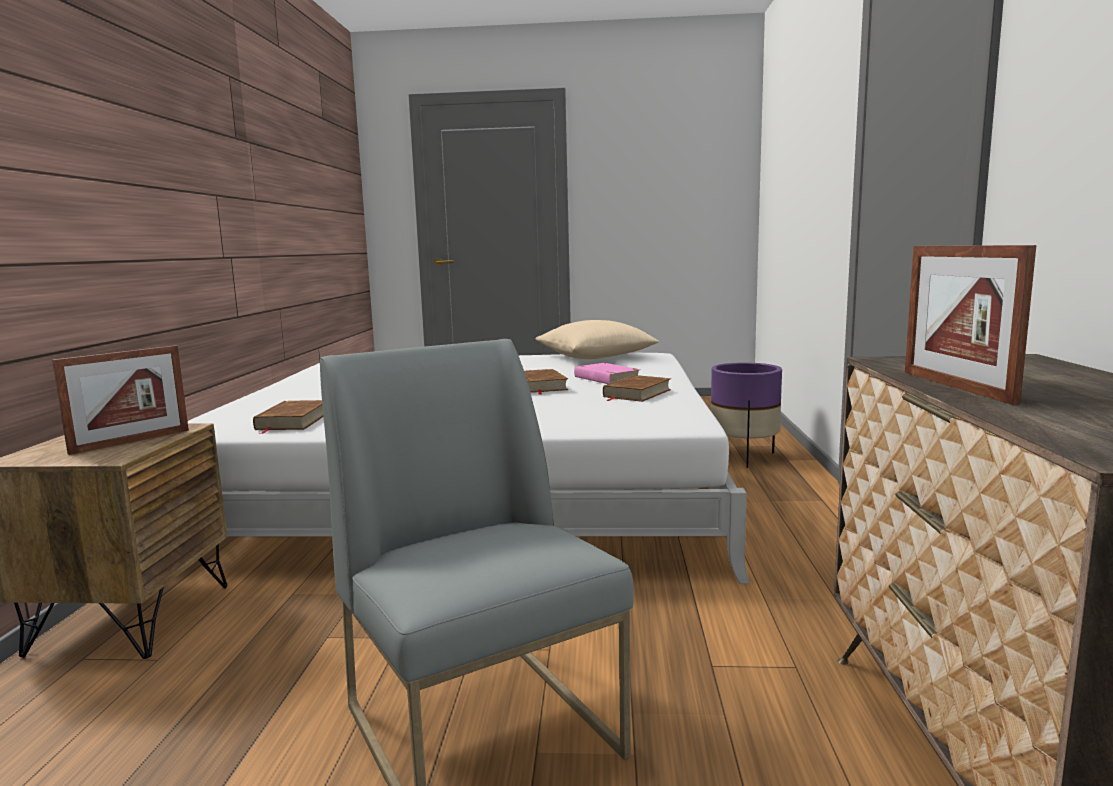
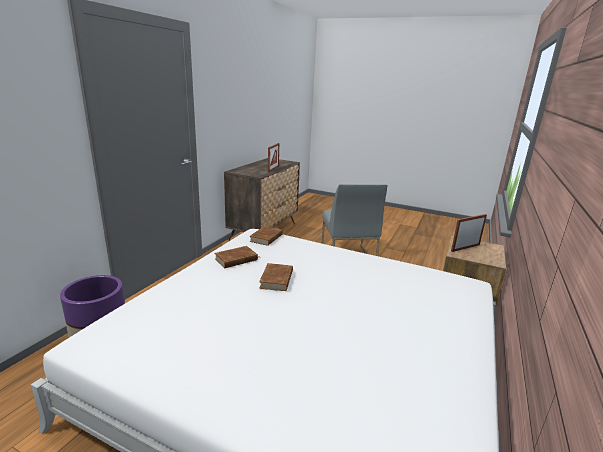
camera: 160 degrees left, 10 degrees up
(292, 421) = (422, 277): brown book -> brown book (266, 238)
(595, 357) = (150, 348): beige pillow -> none
(606, 378) = (223, 283): pink book -> none

